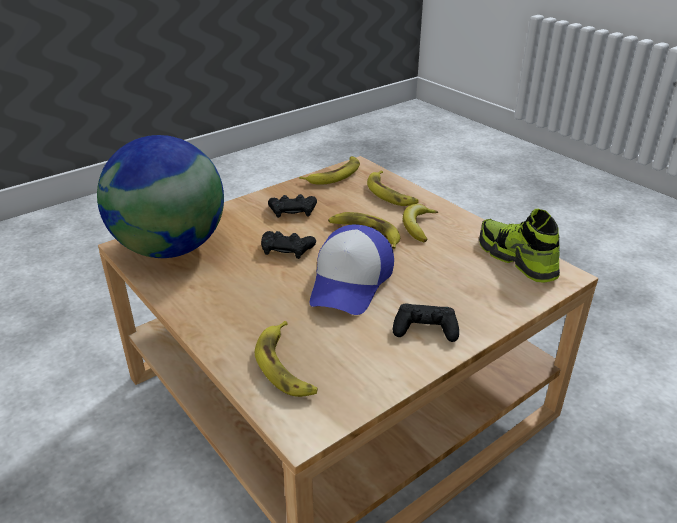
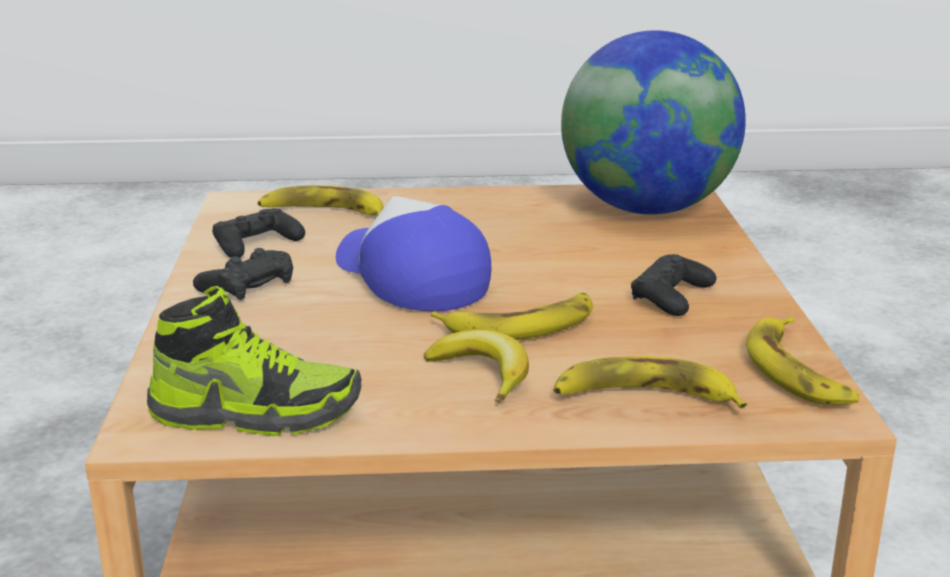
camera: 125 degrees right, 10 degrees down
(287, 249) = (551, 264): black game controller -> black game controller (256, 244)

